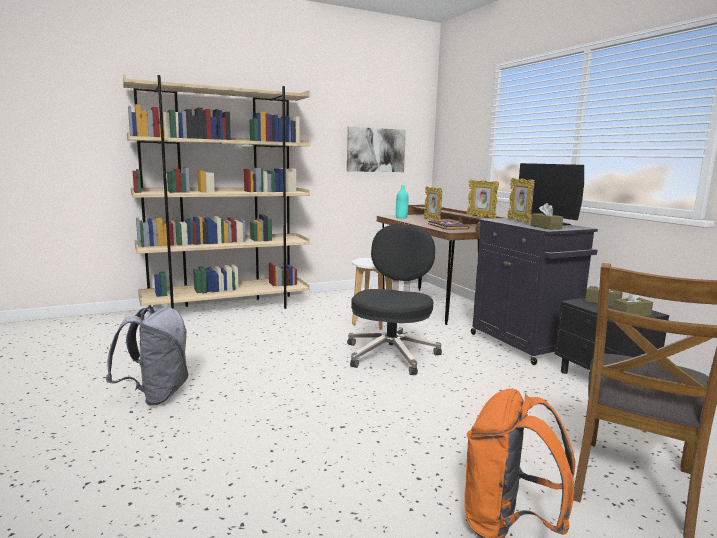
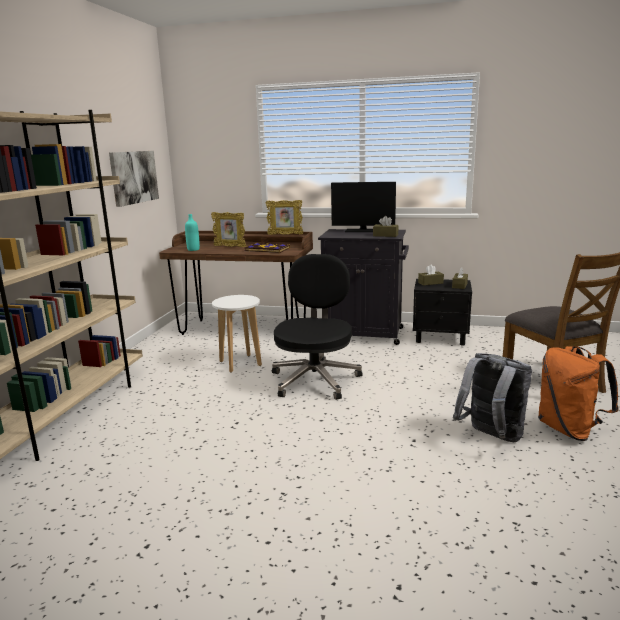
camera: 50 degrees left, 5 degrees up
(156, 395) = (247, 518): grey backpack -> grey backpack (491, 437)
(391, 354) = (315, 379): black office chair -> black office chair turned 45 degrees clockwise
(519, 221) = (347, 233): picture frame -> none

